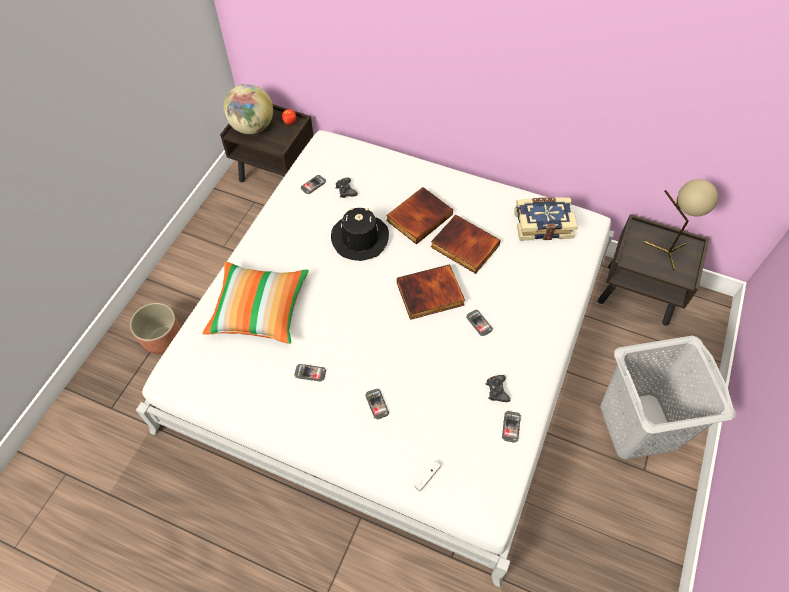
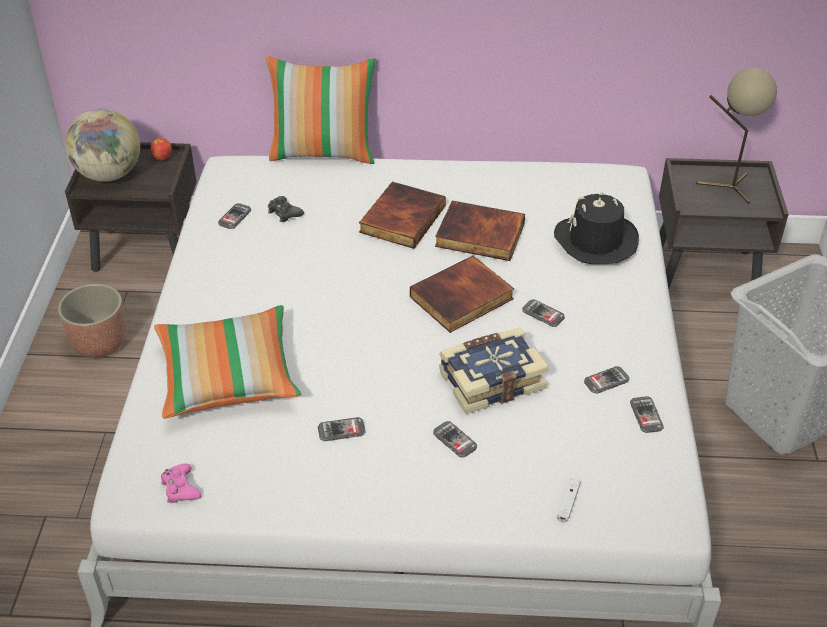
camera: 20 degrees left, 15 degrees down
(163, 339) = (59, 499): planter -> planter (100, 342)
(199, 383) = (180, 488): none -> pink game controller
(359, 238) = (332, 260): black hat -> black hat (595, 241)
(392, 146) = (323, 152): none -> pillow
(497, 390) = (606, 381): black game controller -> phone
(542, 224) = (567, 189): book -> book (491, 380)

